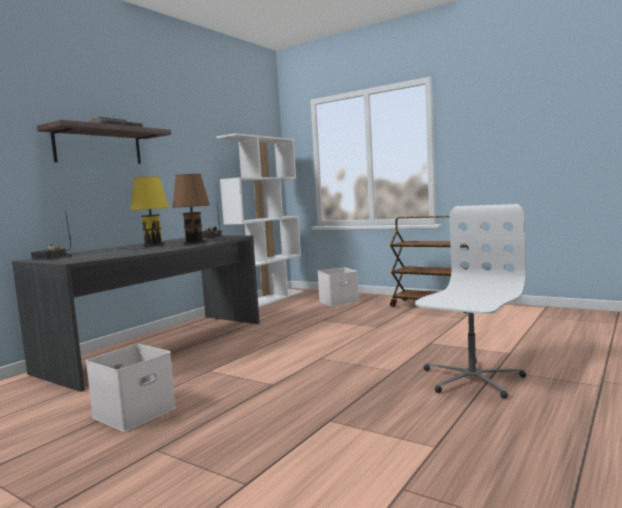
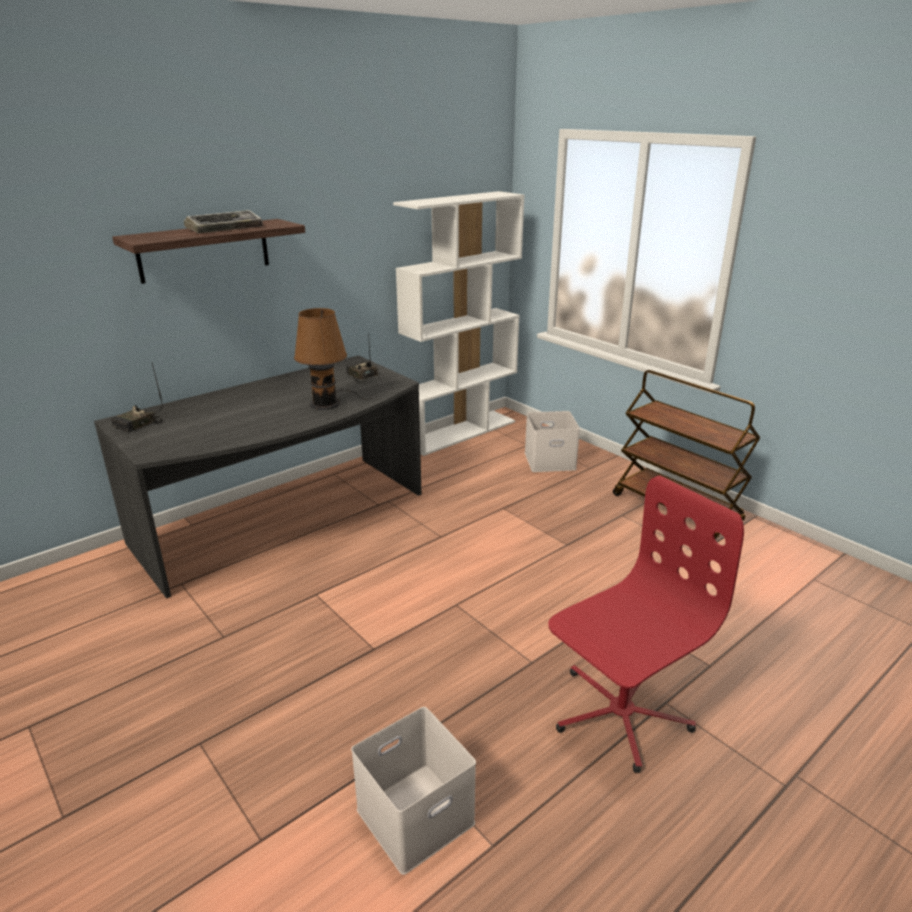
camera: 15 degrees right, 20 degrees up
(135, 412) = (205, 659): white storage box -> white storage box (416, 813)
(151, 245) = (271, 399): yellow table lamp -> none
(471, 379) = (619, 713): white office chair -> red office chair

